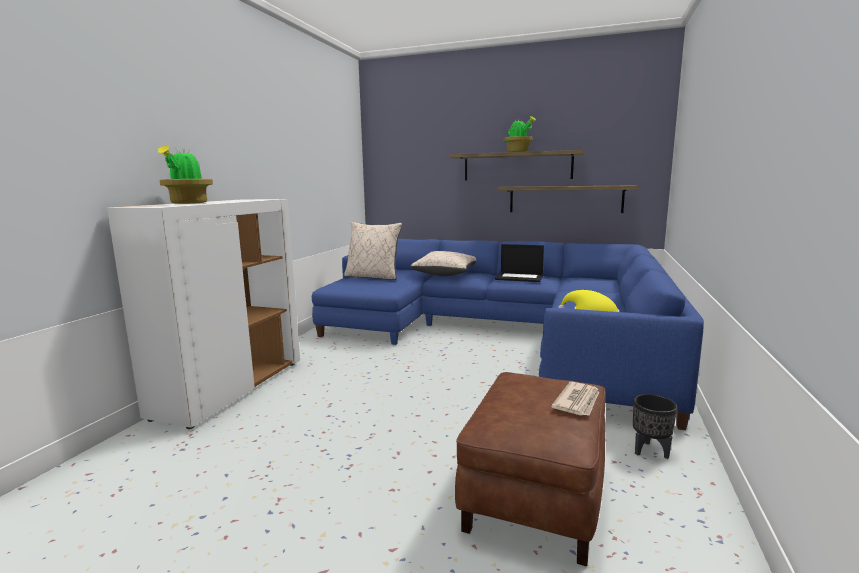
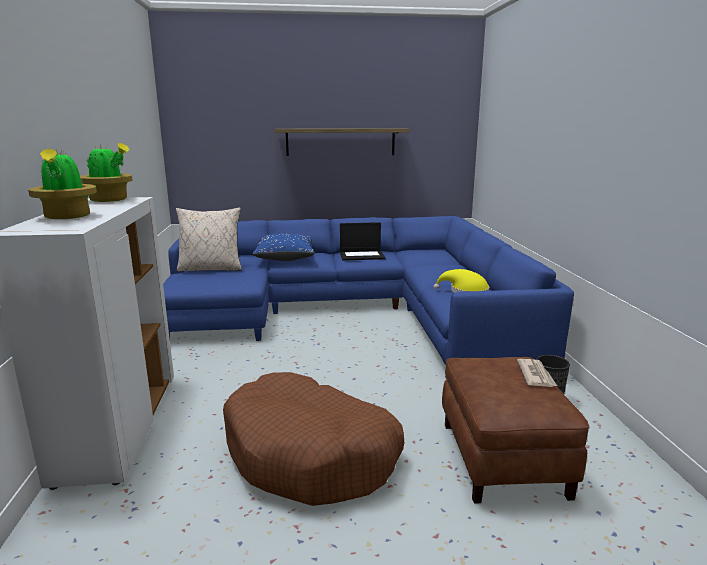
camera: 25 degrees left, 5 degrees up
(348, 443) = (311, 454): none -> brown dog bed
(446, 274) = (285, 257): beige pillow -> blue pillow
(518, 152) = (344, 128): potted plant -> potted plant (110, 200)
(565, 199) = (387, 174): shelf -> none

